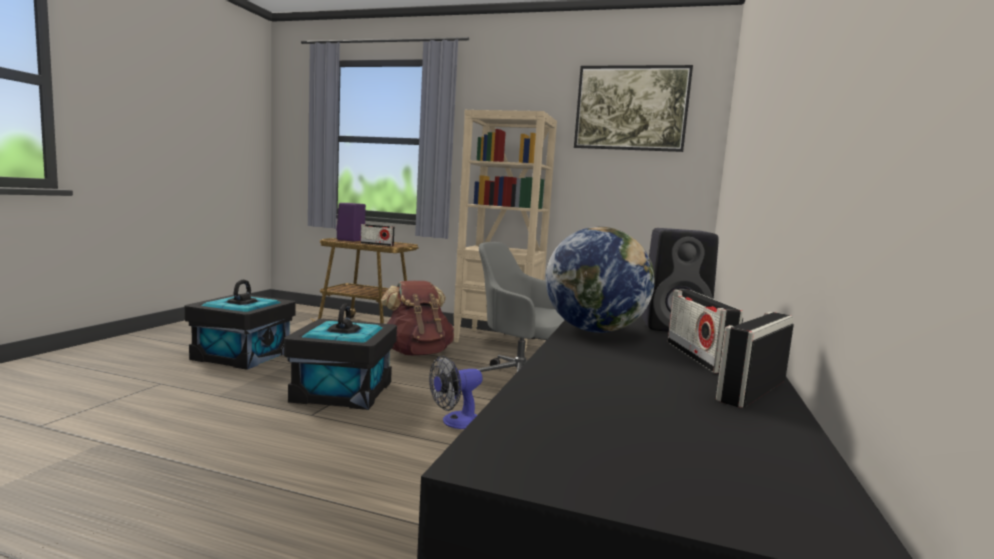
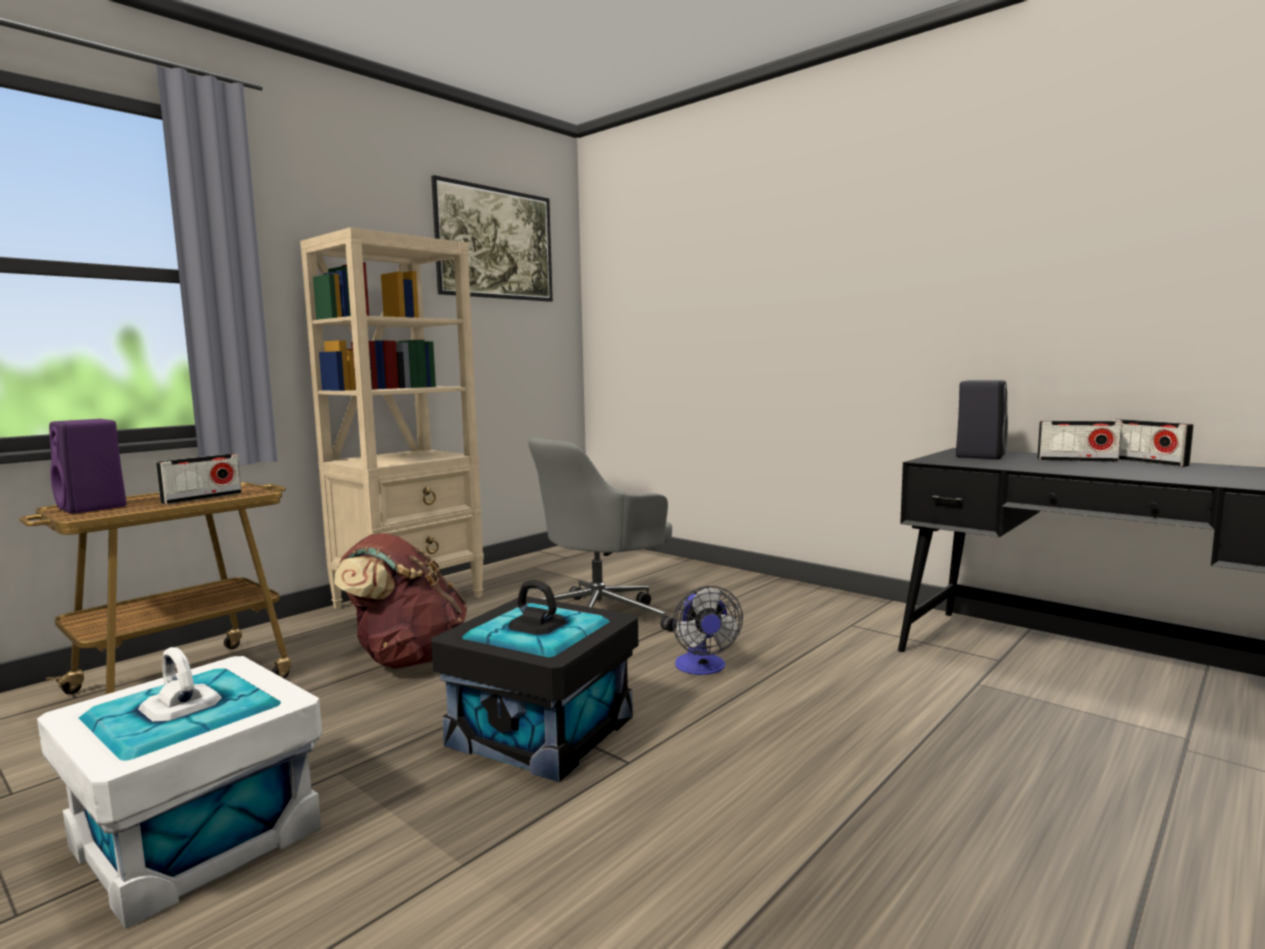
camera: 65 degrees left, 0 degrees up
(242, 355) = (194, 838): black storage box -> white storage box
(594, 330) = (1016, 466): globe -> none

